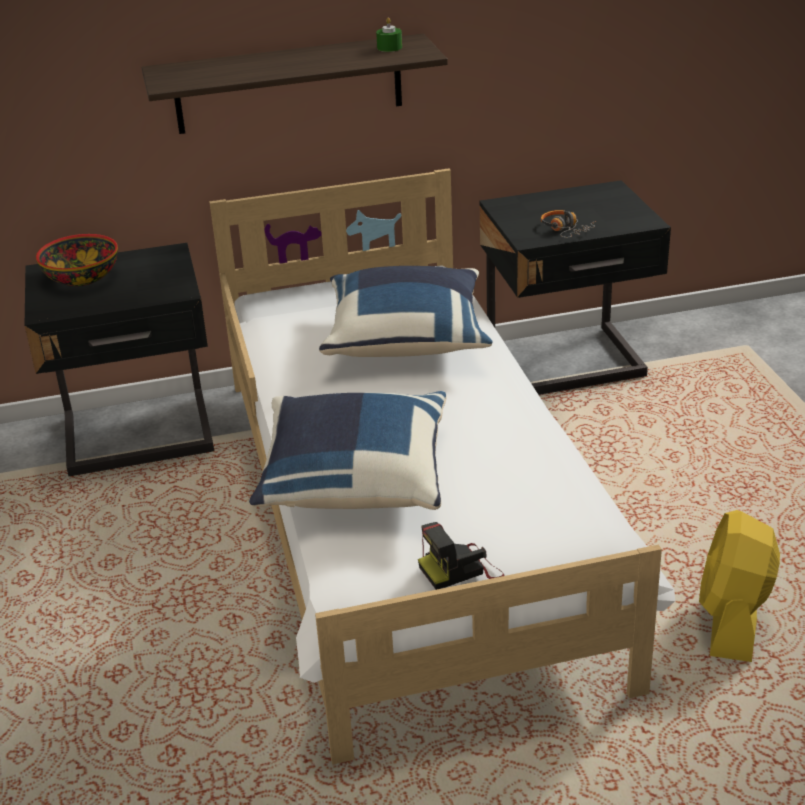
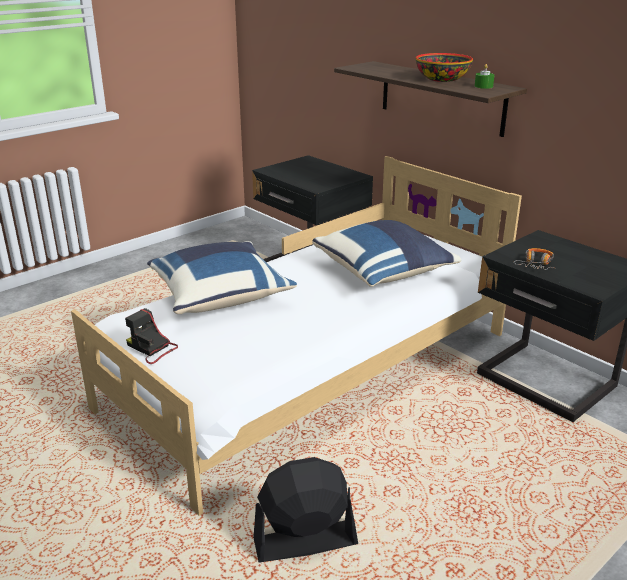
camera: 60 degrees right, 5 degrees down
(81, 278) = (308, 167): bowl -> bowl (441, 79)
(732, 619) = (305, 542): yellow fan -> black fan

